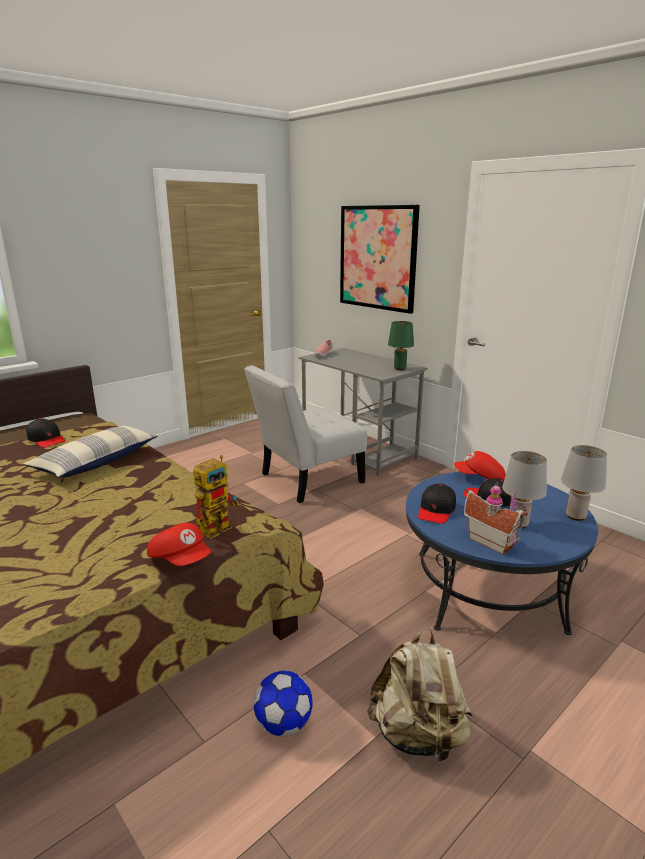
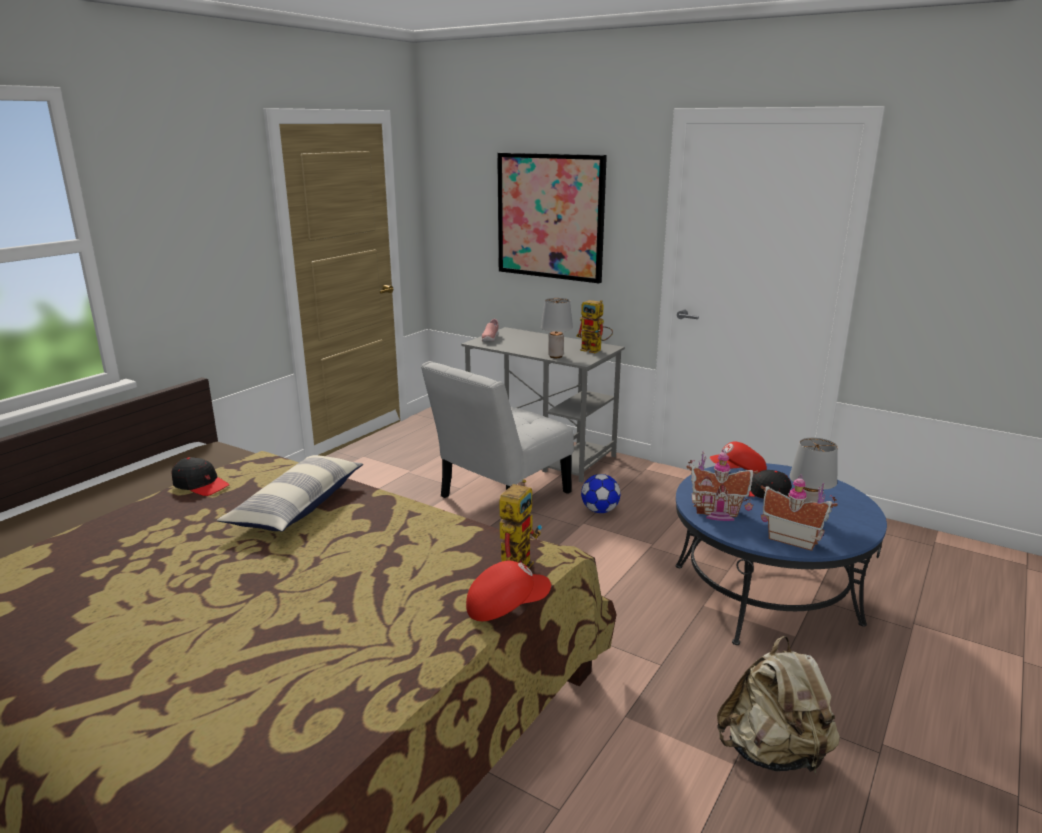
camera: 15 degrees left, 0 degrees up
(181, 559) = (506, 606): red cap -> red cap turned 45 degrees counterclockwise
(283, 724) = (634, 772): football -> football (600, 510)
(400, 368) = (595, 350): green table lamp -> toy robot
(436, 510) = (717, 513): black cap -> toy house
(576, 516) = (855, 501): grey table lamp -> grey table lamp (556, 356)

